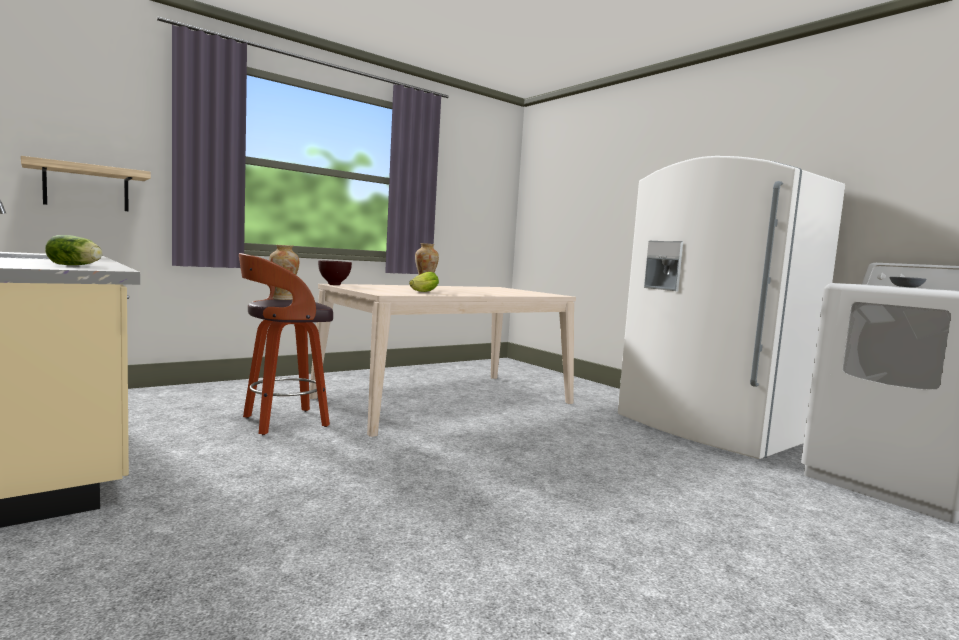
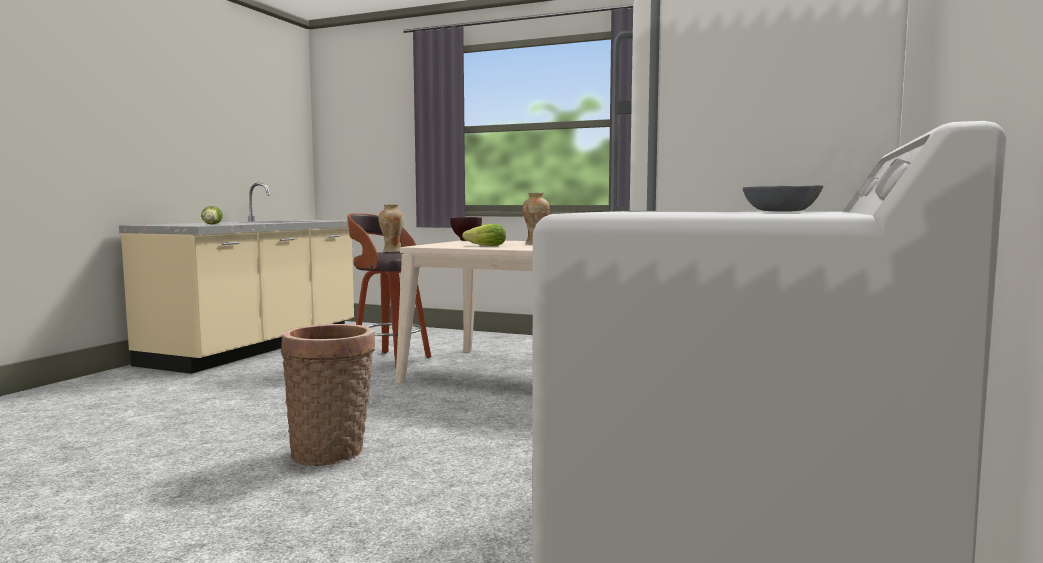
camera: 60 degrees right, 0 degrees up
(86, 187) = (375, 171): shelf -> none
(552, 492) = (332, 453): none -> basket

